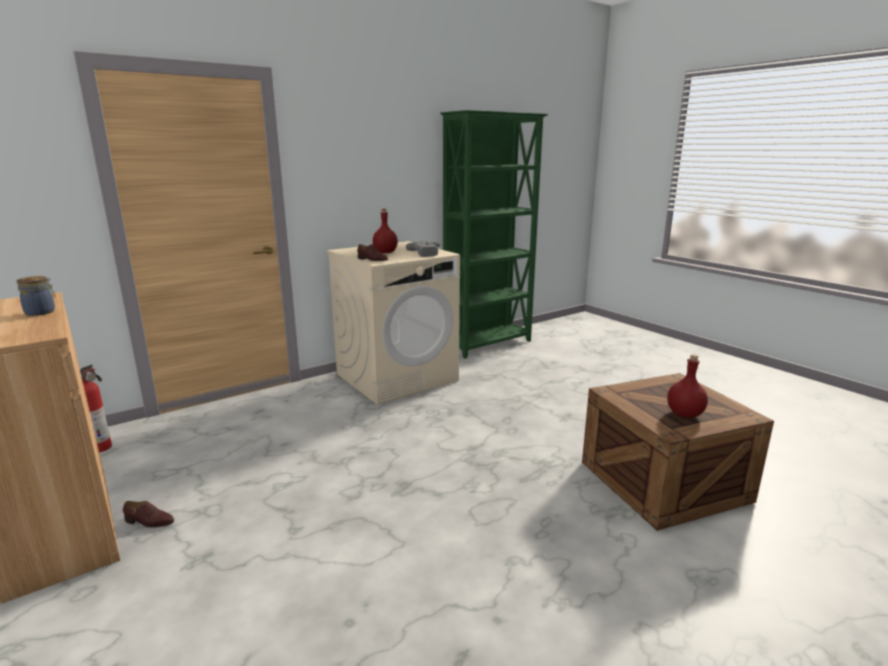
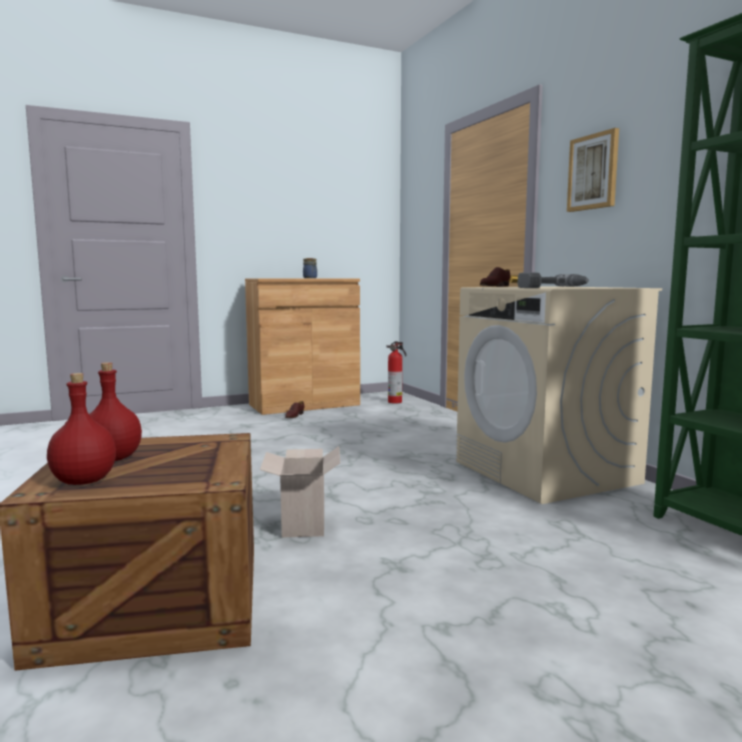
camera: 100 degrees right, 10 degrees down
(344, 161) = (593, 172): none -> picture
(385, 252) = (548, 287): red bottle -> red bottle (85, 481)
(532, 452) = (302, 524): none -> cardboard box

